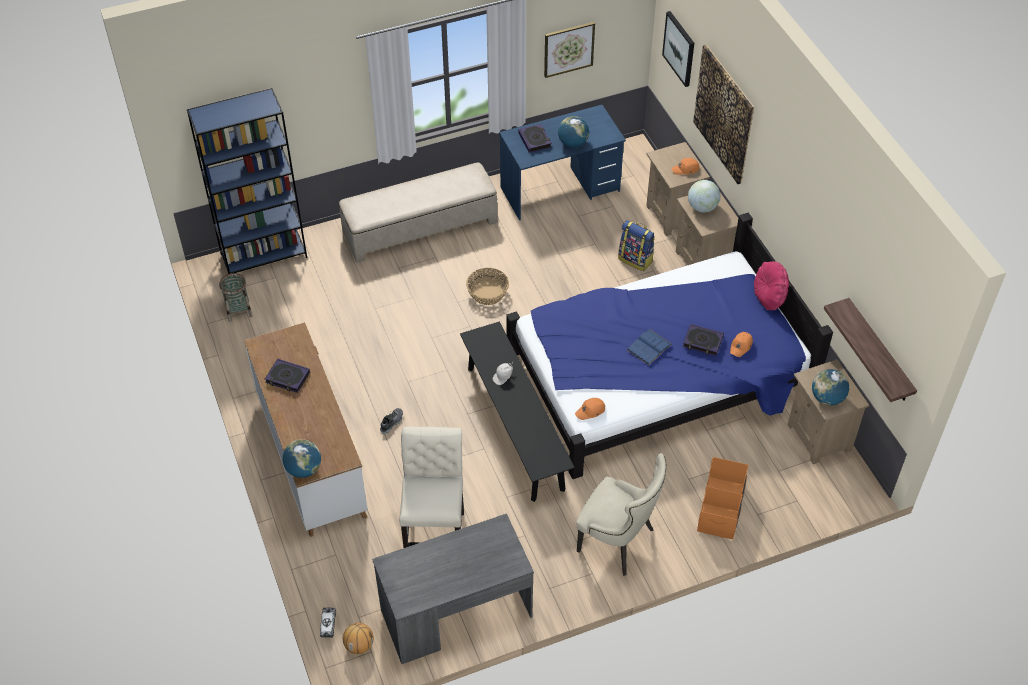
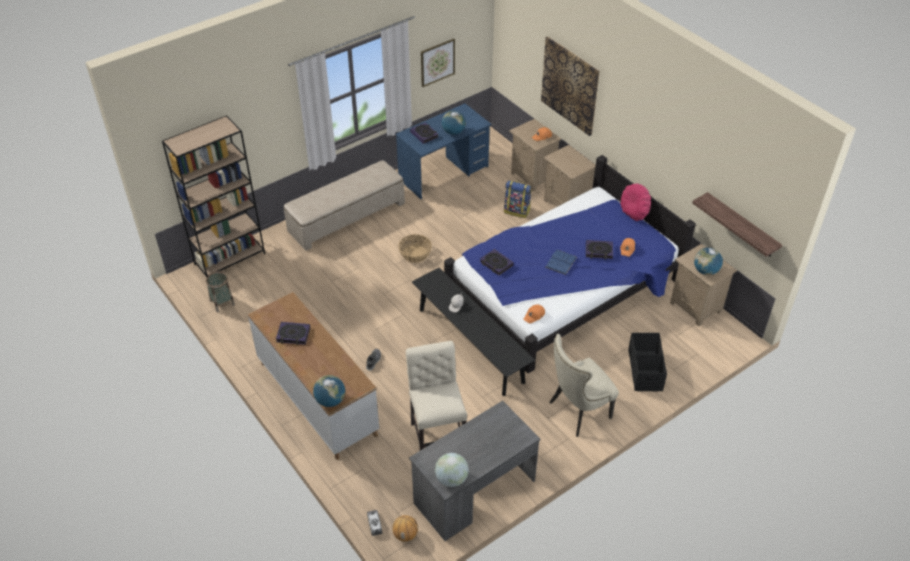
camera: 15 degrees left, 5 degrees down
(264, 255) = (230, 259): blue bookcase -> beige bookcase
(566, 333) = (496, 264): none -> book
(617, 542) = (578, 411): beige chair -> beige chair turned 135 degrees clockwise
(679, 48) = (521, 47): picture -> none
(702, 207) = (564, 159): globe -> globe (451, 479)
(721, 508) = (645, 370): orange storage box -> black storage box

